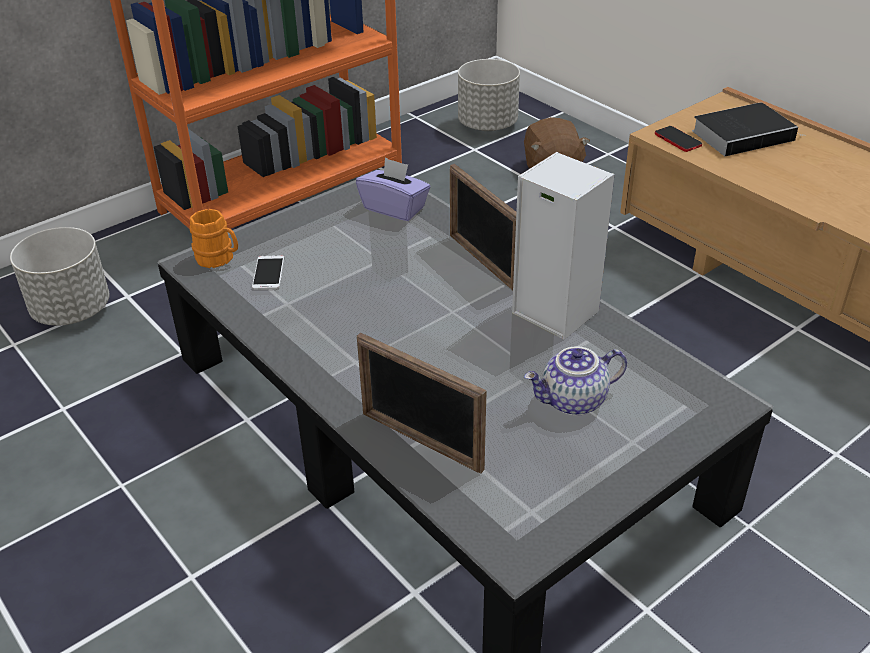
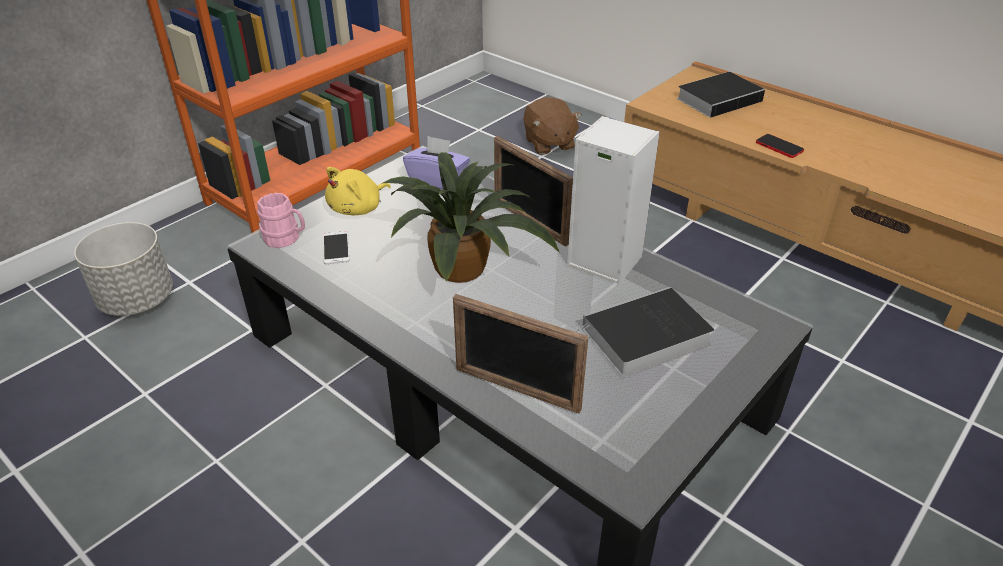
camera: 10 degrees left, 0 degrees up
(219, 259) = (286, 239): orange mug -> pink mug
(301, 232) = (358, 208): none -> yellow plush toy
(399, 306) = (465, 268): none -> potted plant
(488, 125) = (485, 108): grey planter -> none
(573, 402) = (643, 339): teapot -> book
(678, 140) = (667, 106): phone -> phone (779, 147)

